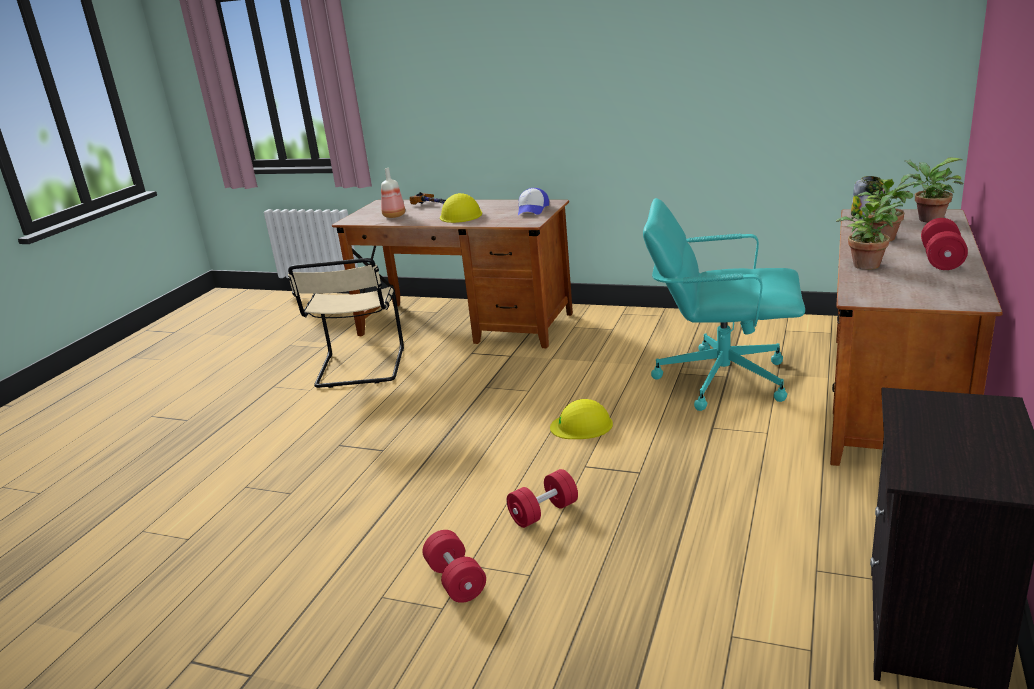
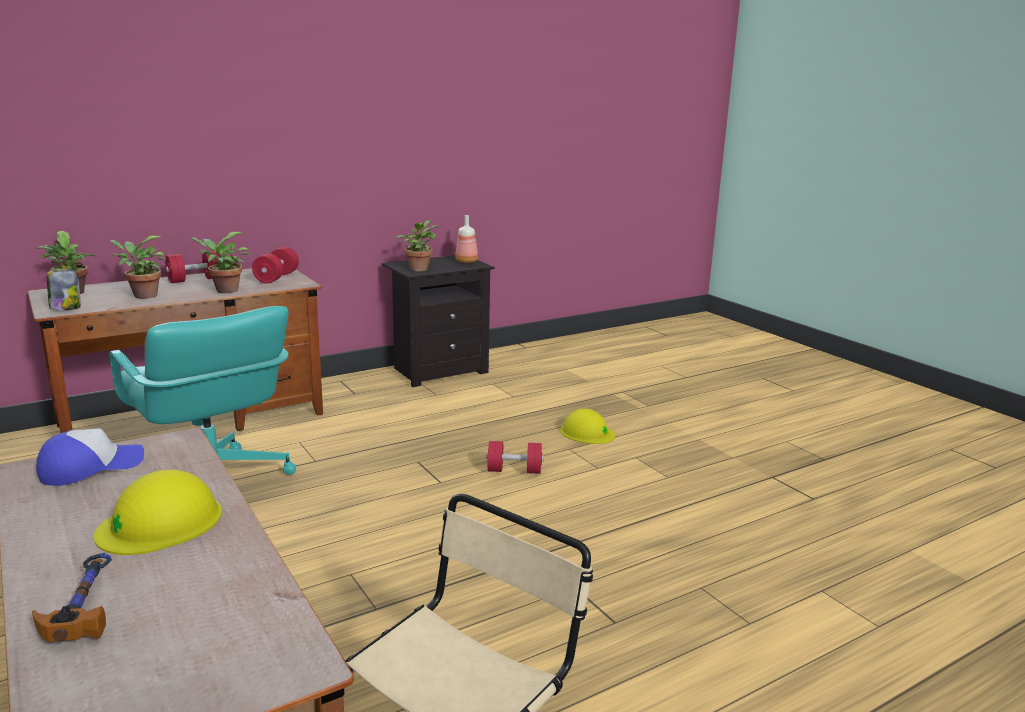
camera: 145 degrees left, 5 degrees down
(394, 216) = (215, 611): bottle -> bottle (467, 261)
(456, 580) = (614, 464): red dumbbell -> red dumbbell (276, 278)
(582, 425) = (383, 510): yellow hard hat -> yellow hard hat (587, 432)
(934, 411) = (419, 268): none -> potted plant

